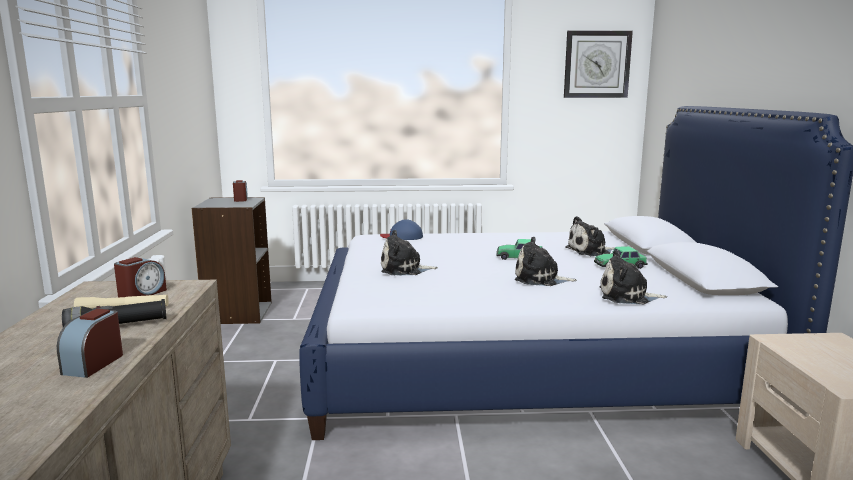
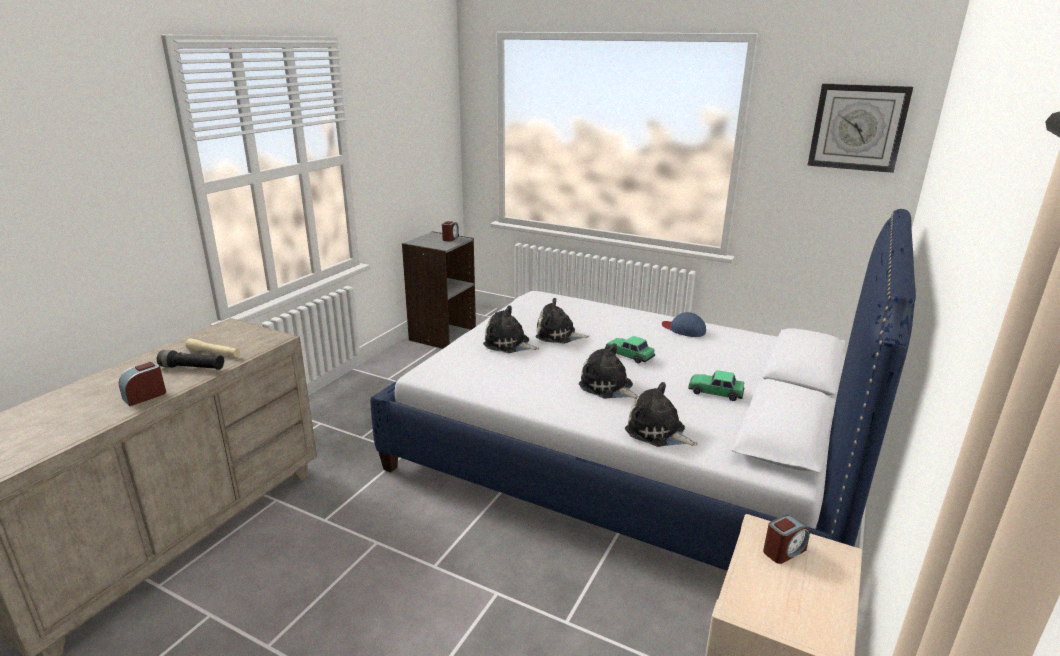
camera: 30 degrees right, 10 degrees up
(142, 294) = (241, 340): alarm clock -> alarm clock (783, 551)
(402, 237) = (558, 303): blue cap -> blue cap (684, 329)
(590, 251) = (717, 364): plush toy -> plush toy (558, 335)

